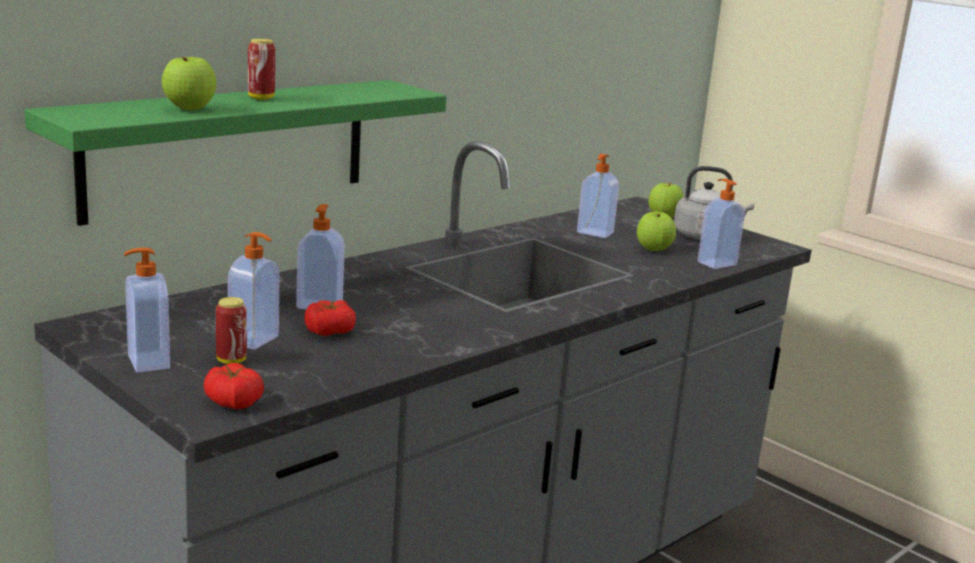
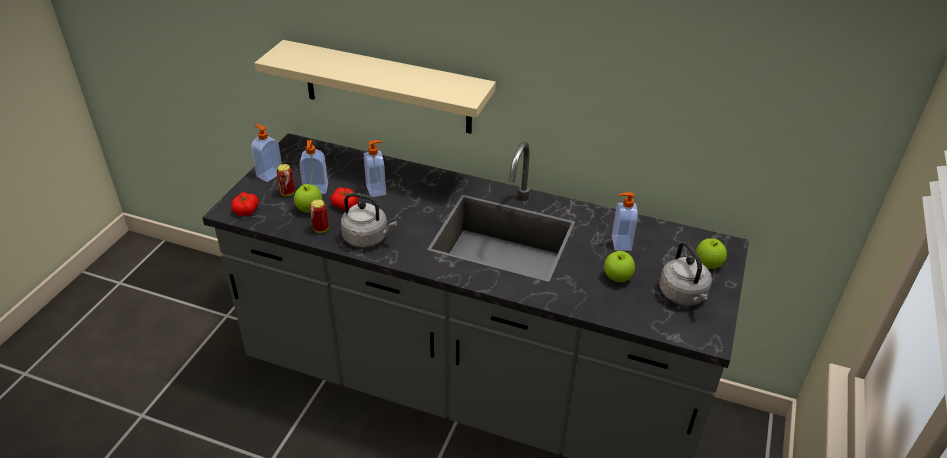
camera: 65 degrees right, 20 degrees up
(189, 109) = (329, 66): apple -> apple (309, 209)
(229, 147) = (387, 87): green shelf -> beige shelf
(261, 98) = (380, 70): can -> can (321, 229)
(436, 336) = (368, 238): none -> grey kettle
(716, 263) = (622, 313): soap dispenser -> none

